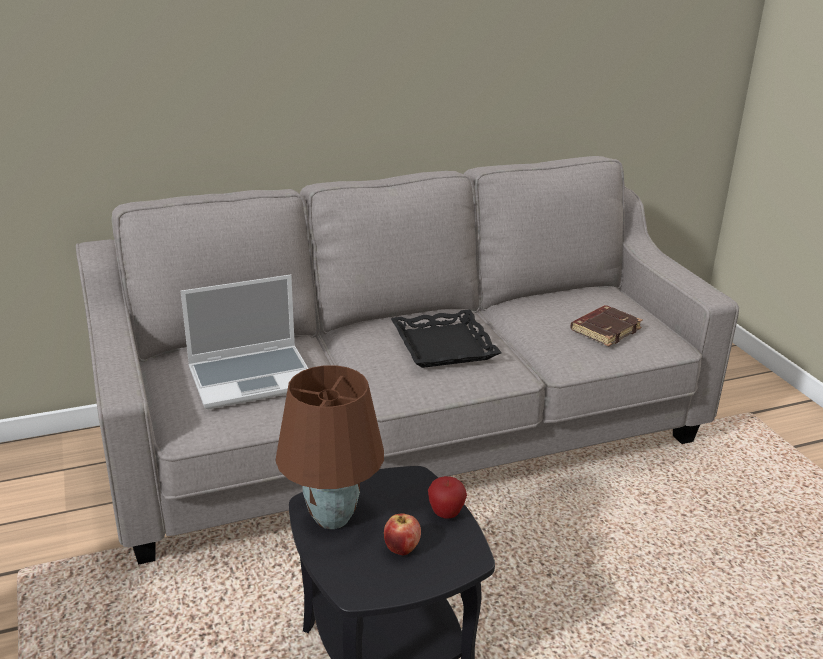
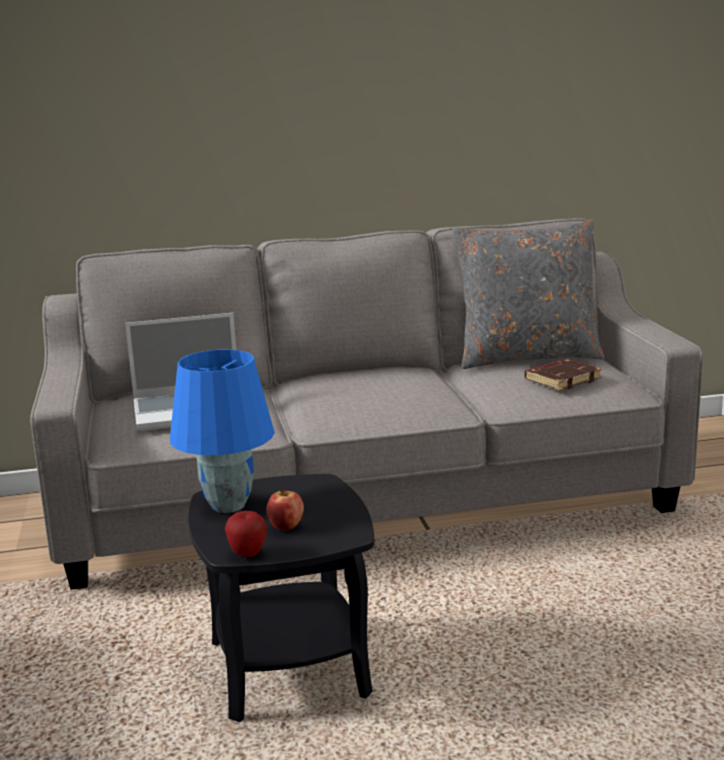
camera: 10 degrees right, 10 degrees down
(330, 518) = (227, 505): brown table lamp -> blue table lamp
(444, 346) = (389, 390): black tray -> none
(446, 514) = (340, 505): apple -> apple (247, 554)
(561, 297) = (527, 357): none -> grey pillow

